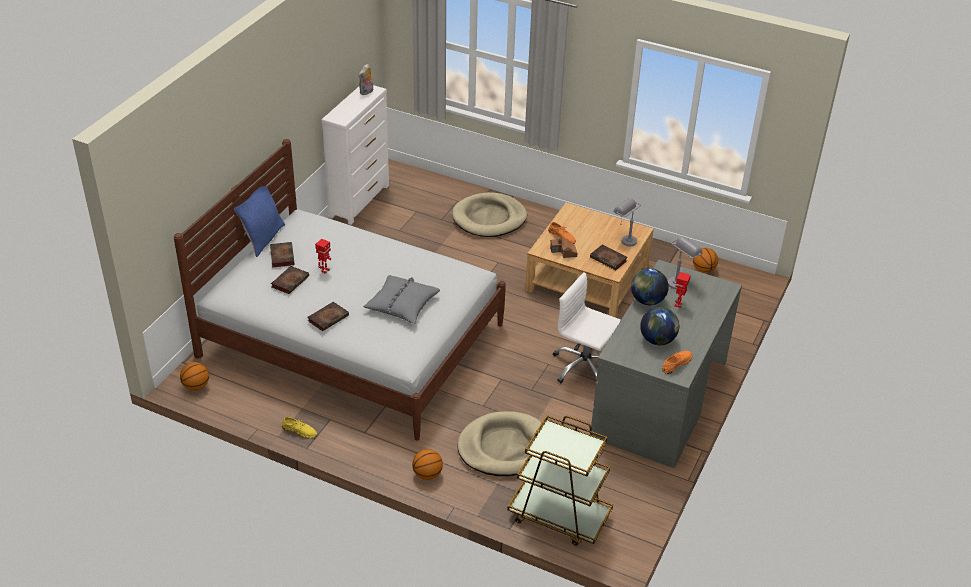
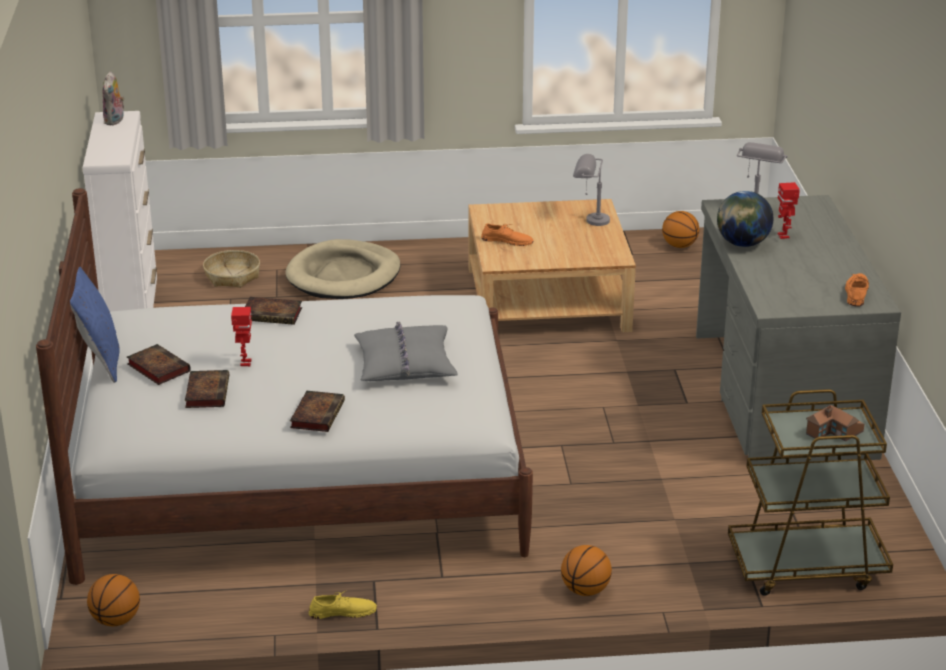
camera: 30 degrees left, 10 degrees down
(430, 196) = (232, 276): none -> basket
(504, 447) = (651, 519): beige dog bed -> none
(563, 252) = (528, 256): toy house -> toy house (834, 432)
(584, 367) = (652, 394): white office chair -> none
(609, 259) = (596, 246): book -> book (273, 314)
(657, 340) = (805, 277): globe -> none

